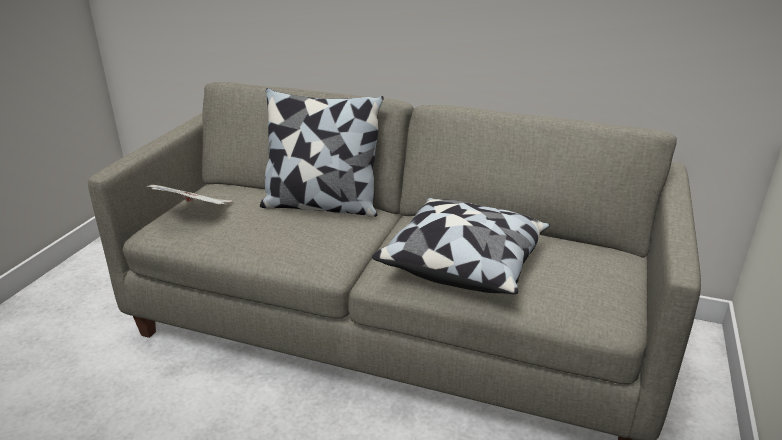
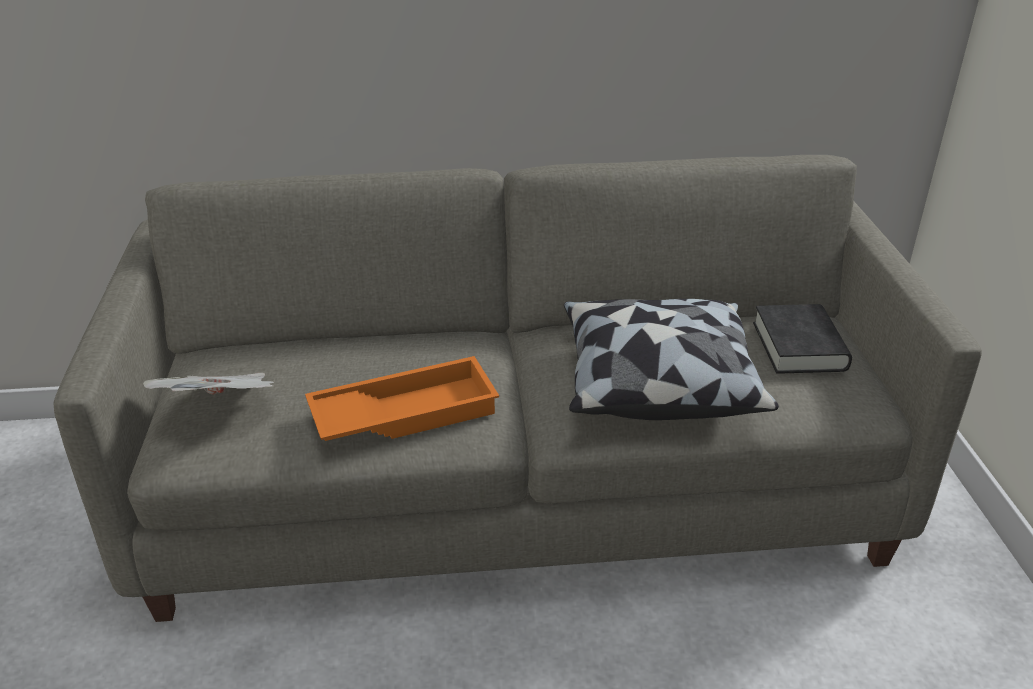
camera: 25 degrees left, 5 degrees up
(289, 239) = (404, 412): none -> orange tray
(322, 205) = (402, 346): pillow -> none
(589, 266) = (799, 346): none -> black book

